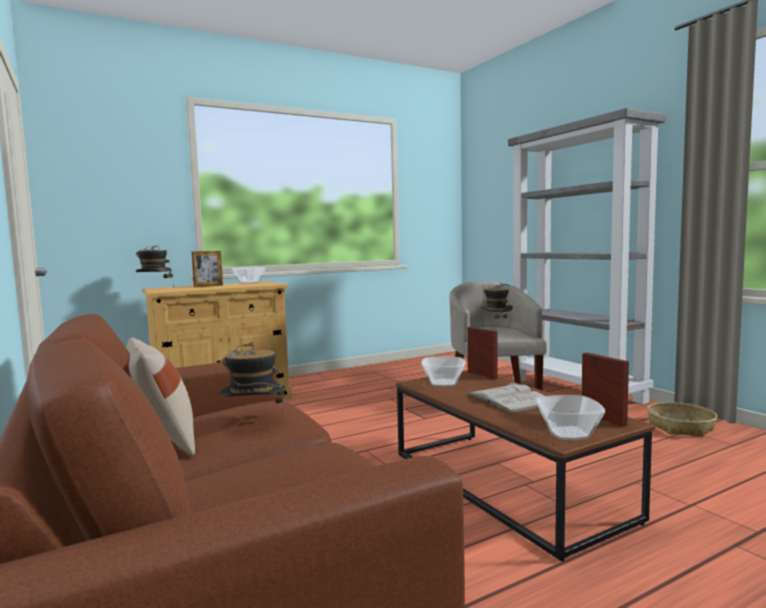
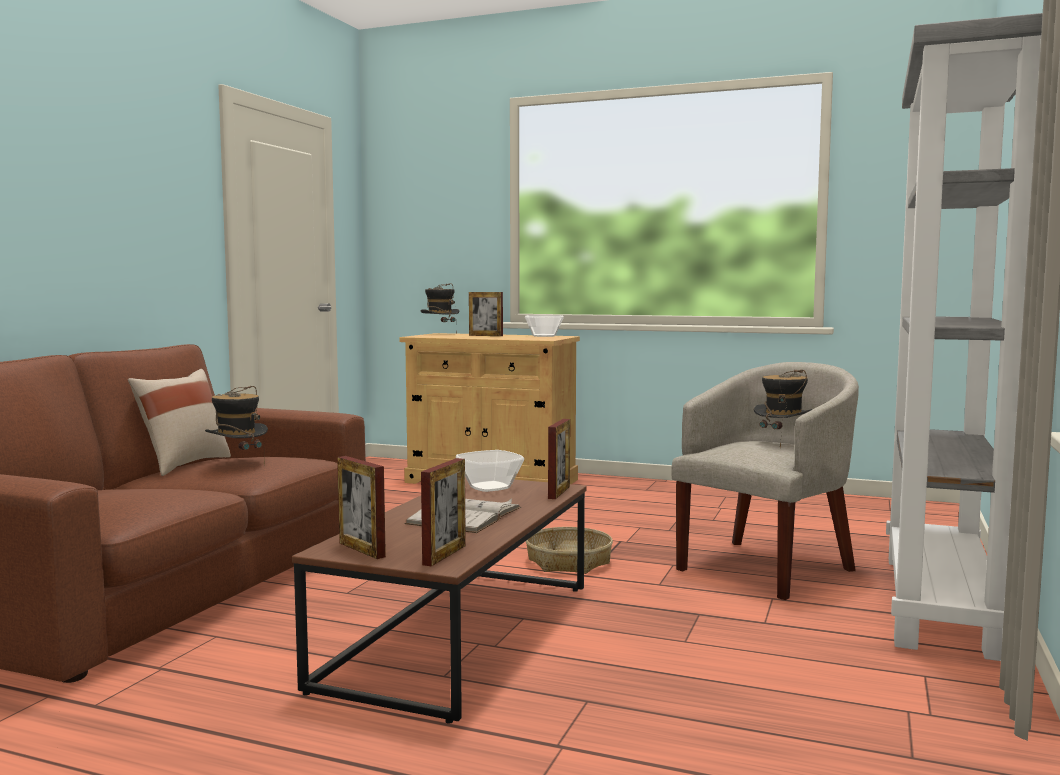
camera: 50 degrees right, 0 degrees up
(569, 433) = (361, 550): bowl -> picture frame
(680, 427) = (913, 703): basket -> basket (568, 562)

